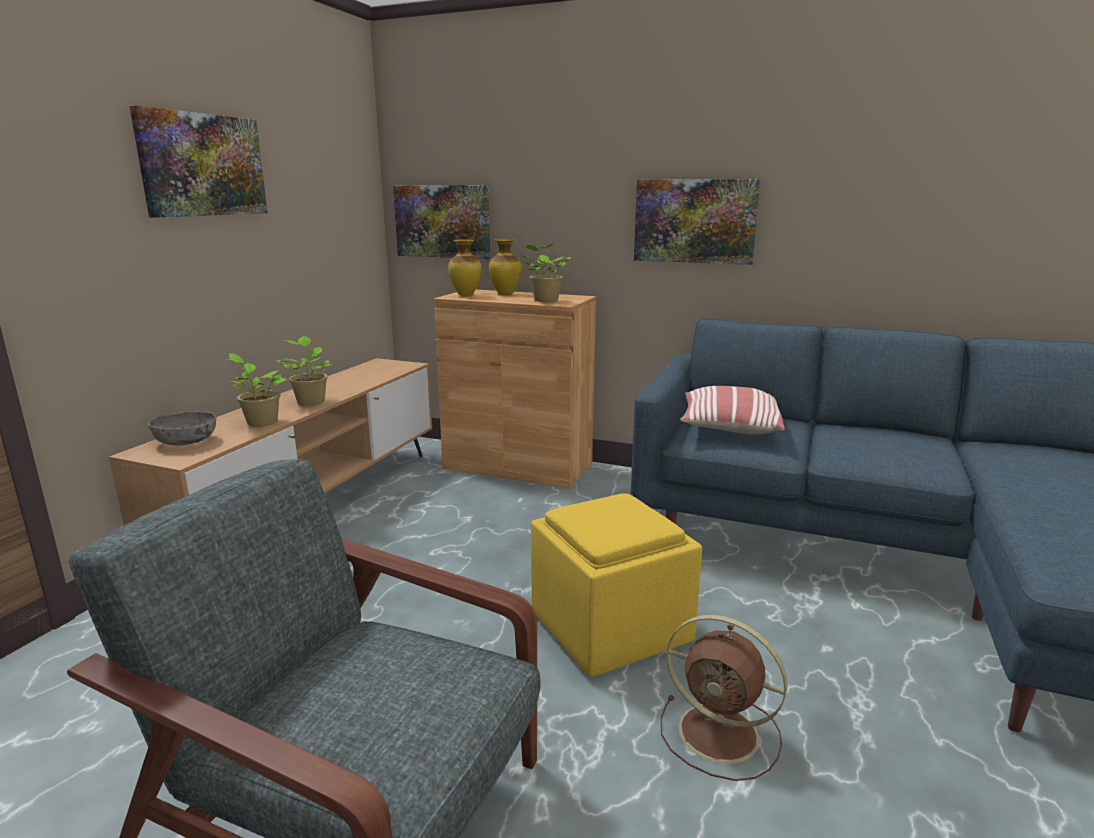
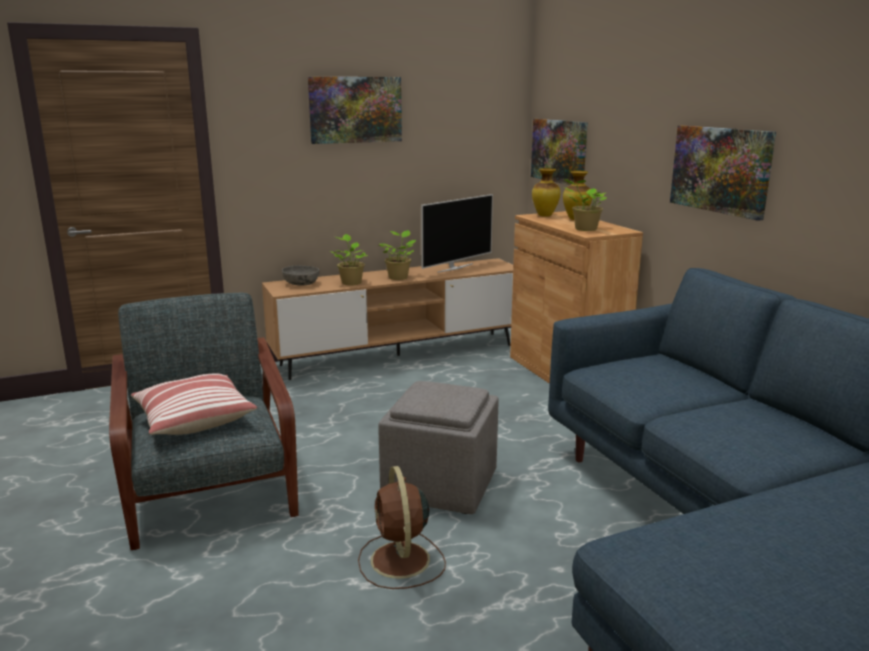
camera: 45 degrees right, 0 degrees up
(353, 377) = (454, 268): none -> television
(610, 628) = (441, 485): yellow ottoman -> grey ottoman
(728, 427) = (641, 372): pillow -> pillow (193, 419)

